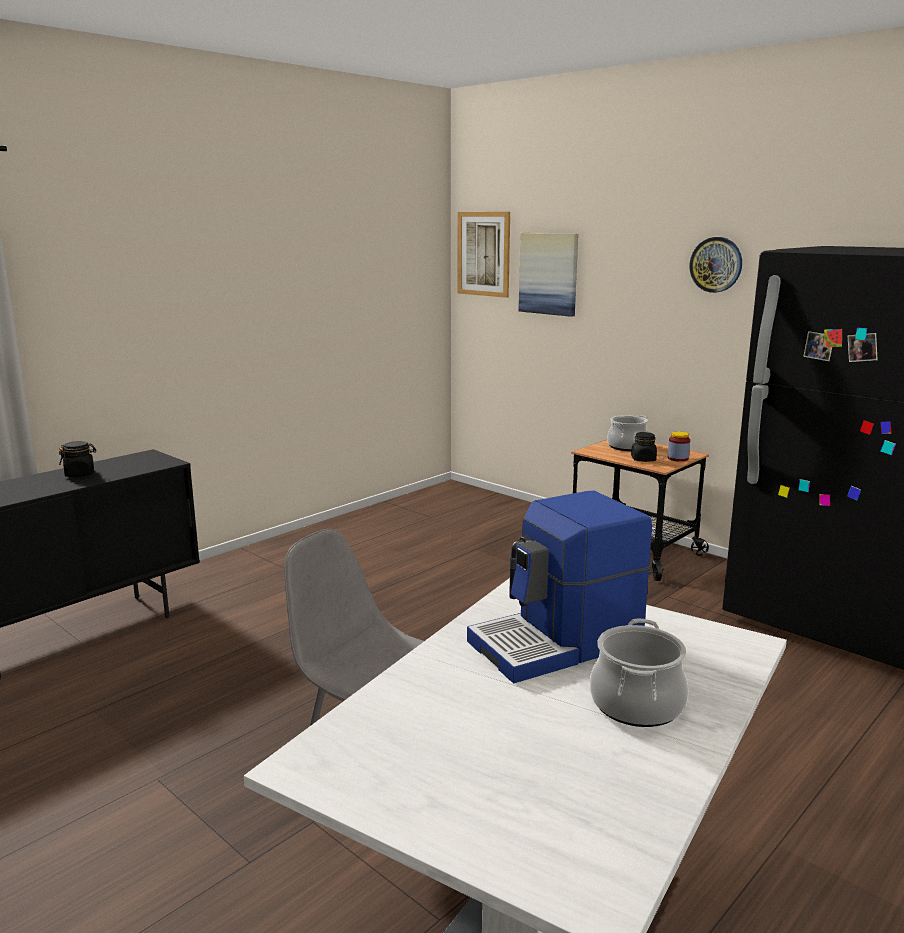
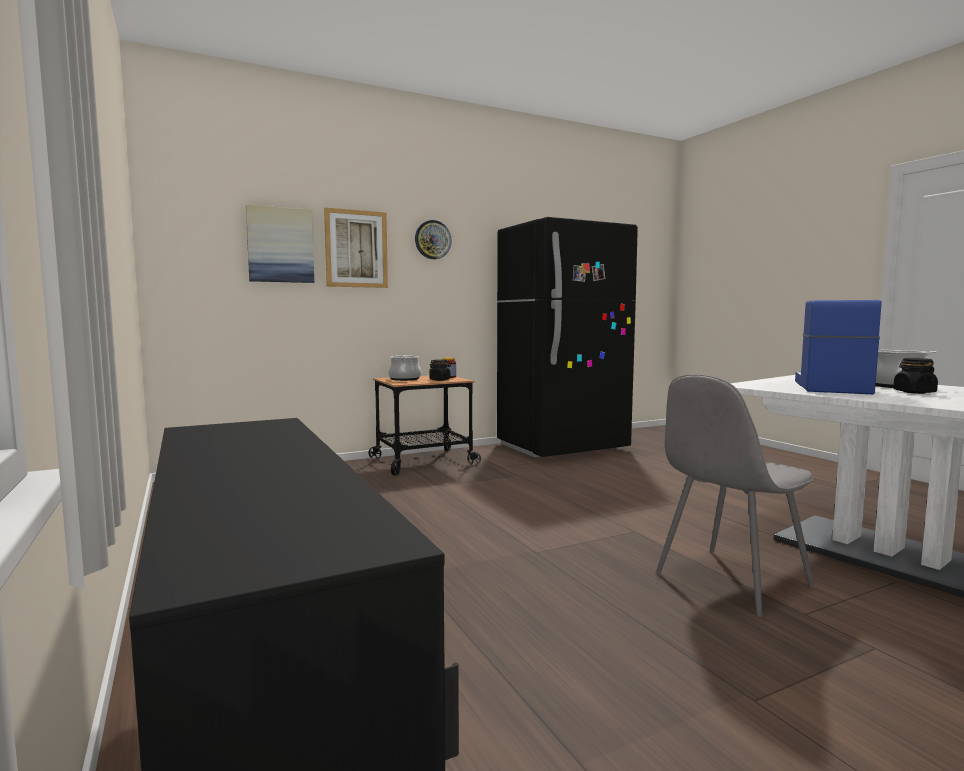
camera: 70 degrees left, 10 degrees down
(80, 474) = (238, 454): black jar -> black jar (914, 392)
(483, 254) = (190, 224): picture -> picture (356, 249)
(558, 644) = (829, 387): coffee machine -> coffee machine turned 150 degrees counterclockwise

